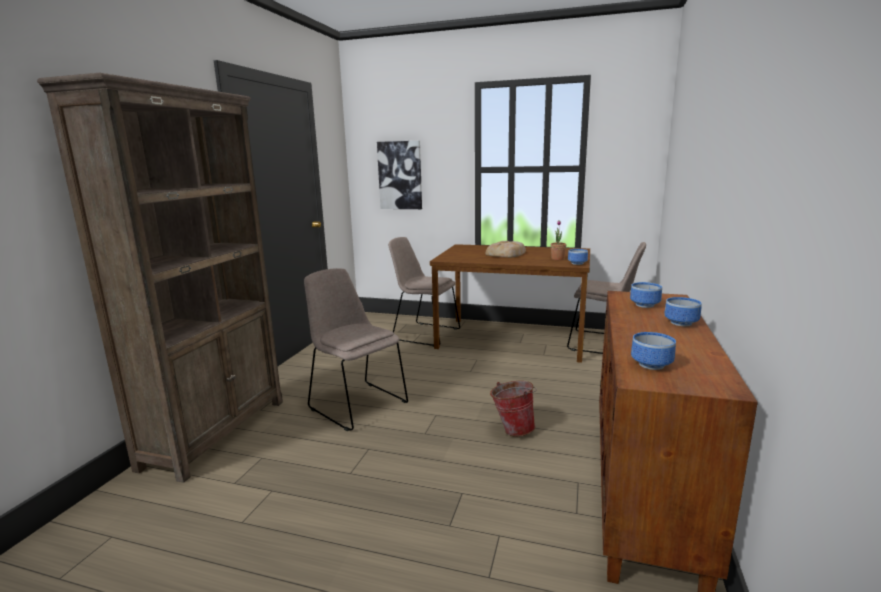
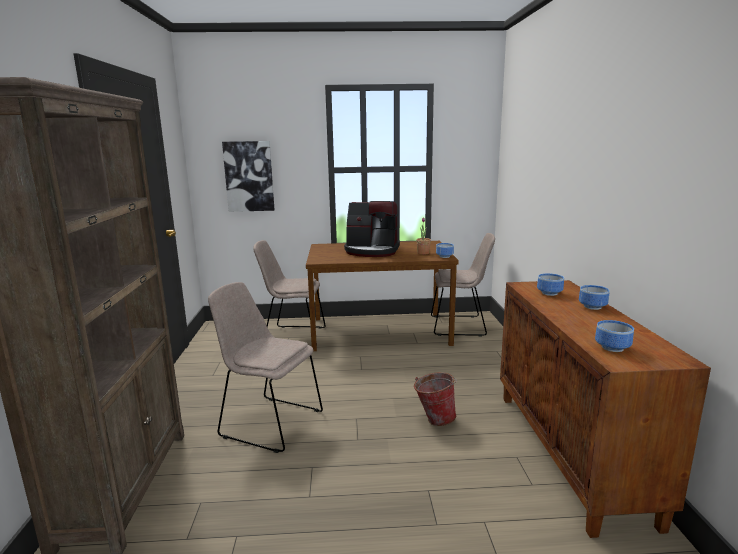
camera: 20 degrees left, 0 degrees up
(506, 254) = (372, 251): bread -> coffee machine

